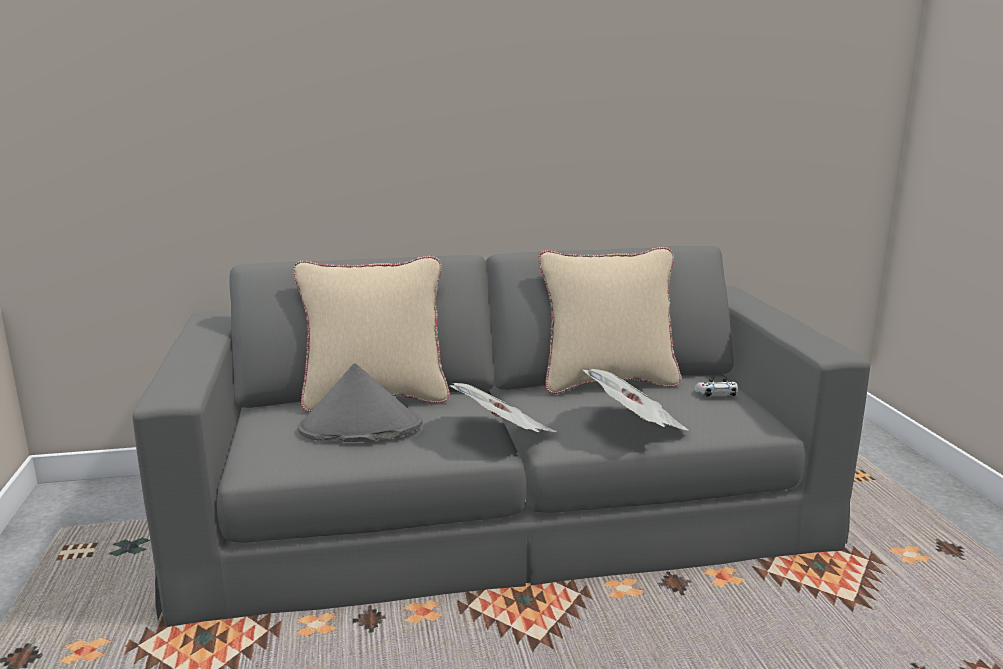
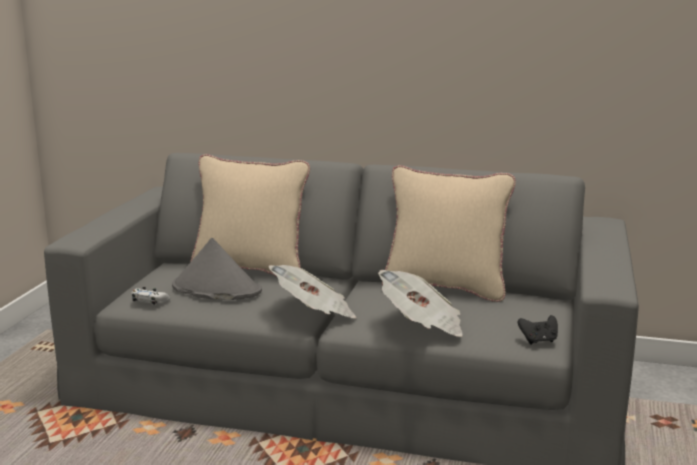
camera: 25 degrees right, 0 degrees up
(716, 394) = (528, 314): white game controller -> white game controller (149, 301)
(756, 419) = (538, 341): none -> black game controller

